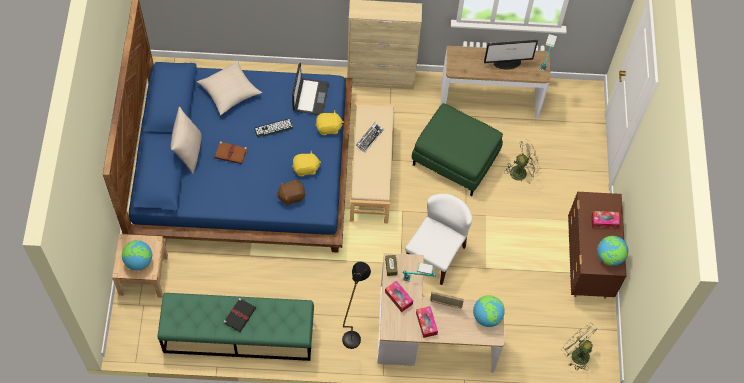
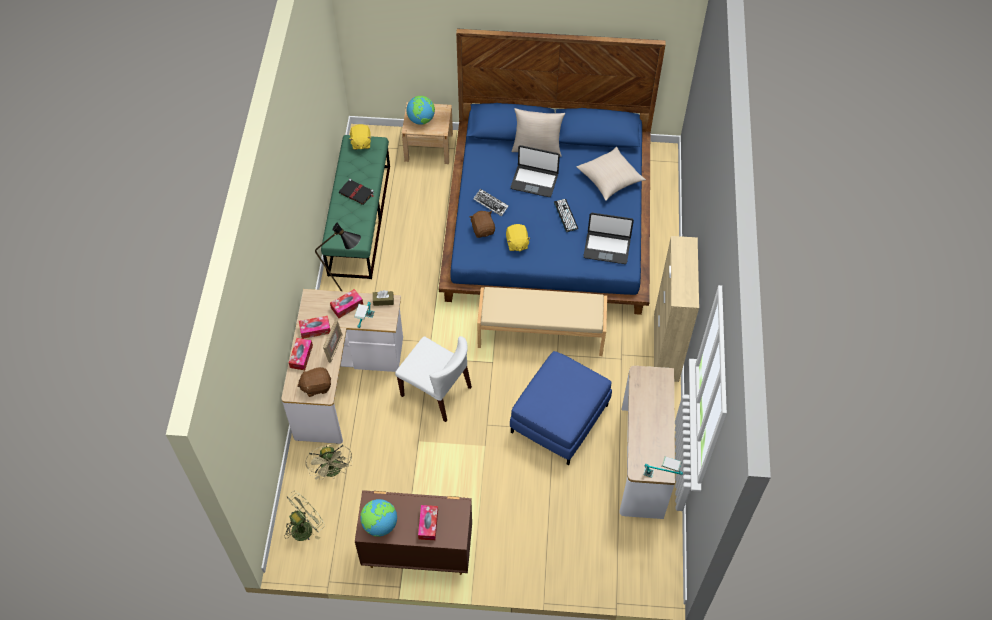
camera: 95 degrees right, 5 degrees down
(231, 153) = (534, 181): brown book -> laptop
(329, 128) = (568, 264): yellow plush toy -> yellow plush toy (361, 143)
(369, 138) = (558, 304): keyboard -> keyboard (491, 204)
(455, 159) = (559, 418): green ottoman -> blue ottoman
(456, 333) = (301, 356): none -> tissue box
(487, 317) = (316, 386): globe -> brown plush toy
(507, 62) = (653, 432): monitor -> none
(521, 171) = (543, 489): beige fan -> beige fan (333, 471)

